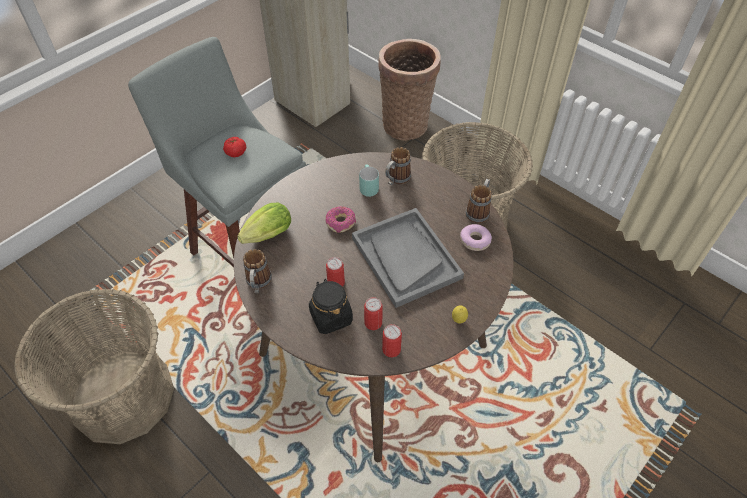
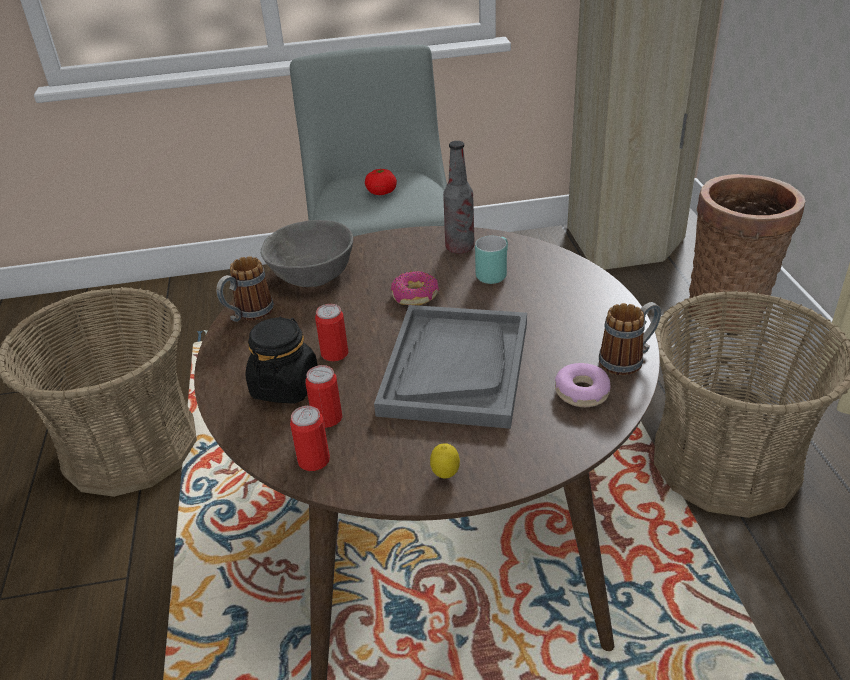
camera: 40 degrees right, 15 degrees down
(266, 237) = (312, 274): lettuce -> grey bowl
(333, 178) = (460, 248): none -> bottle
(396, 180) = (541, 279): mug -> none

